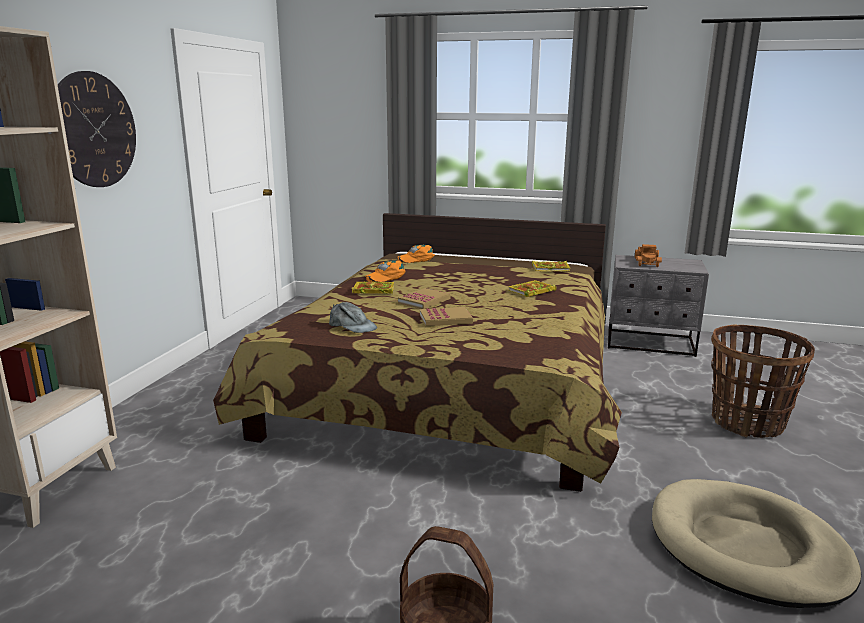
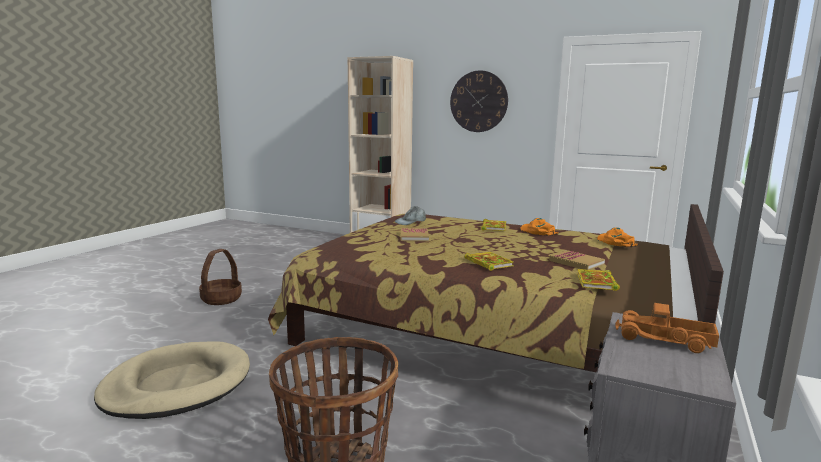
camera: 100 degrees right, 5 degrees down
(424, 301) = (462, 235): book -> book (576, 262)

